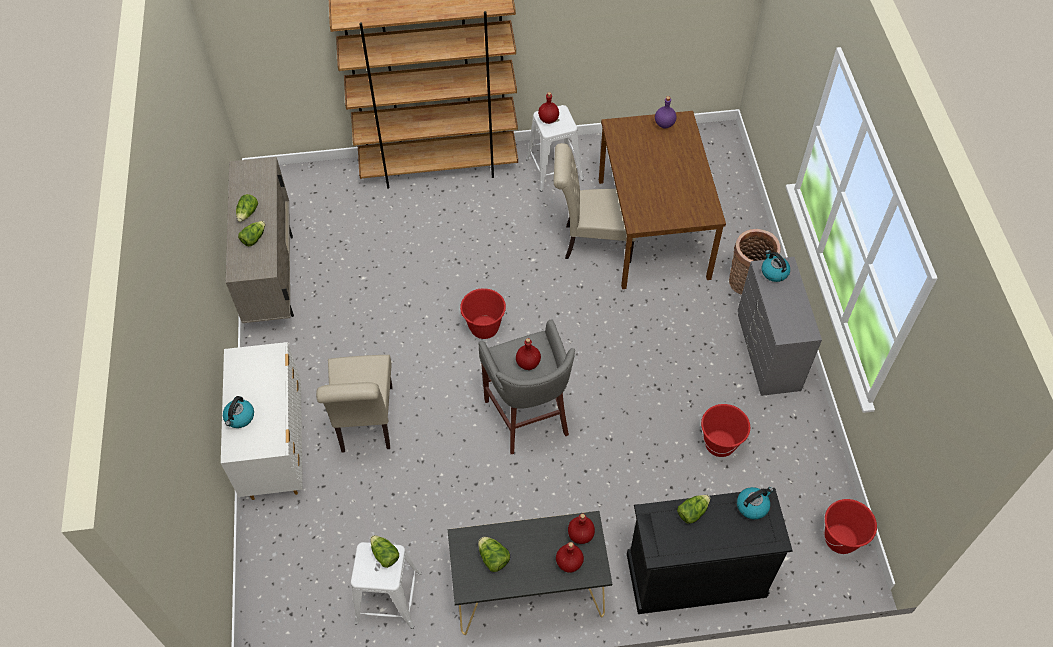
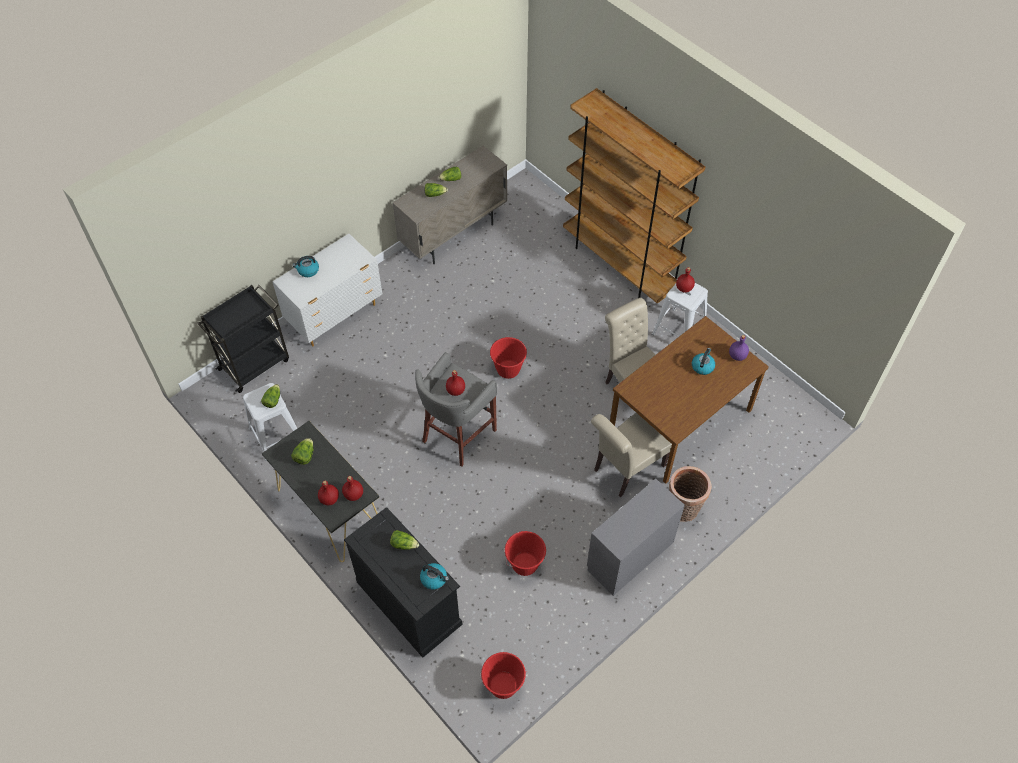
camera: 55 degrees right, 0 degrees up
(268, 568) = (255, 364): none -> black cart
(366, 423) = (386, 350): beige chair -> beige chair (625, 469)
(774, 272) = (657, 498): kettle -> kettle (702, 366)

